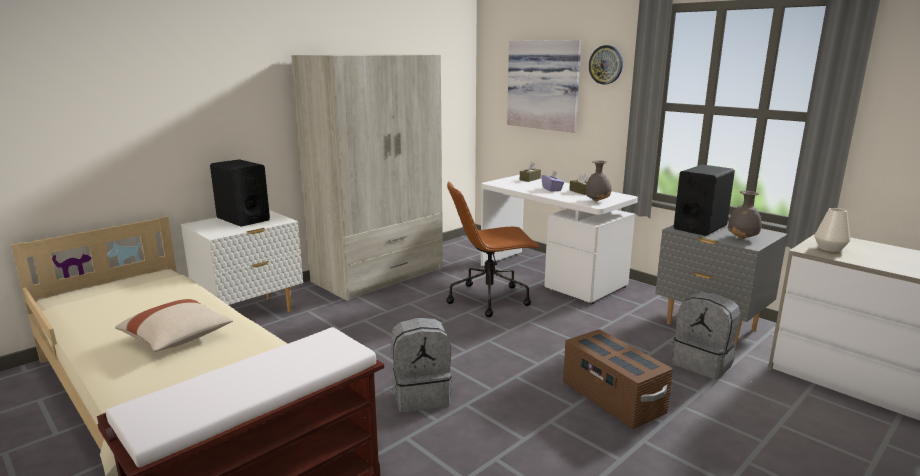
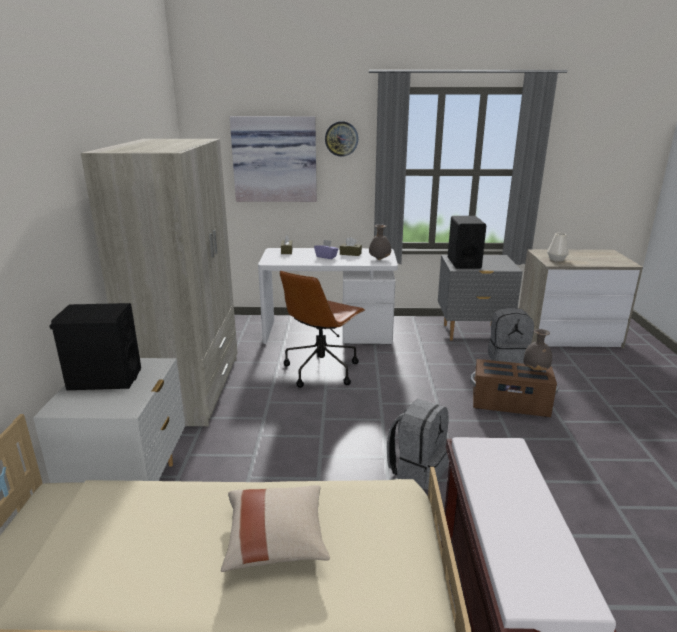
camera: 45 degrees left, 5 degrees up
(742, 238) = (498, 265): grey vase -> grey vase (536, 370)

